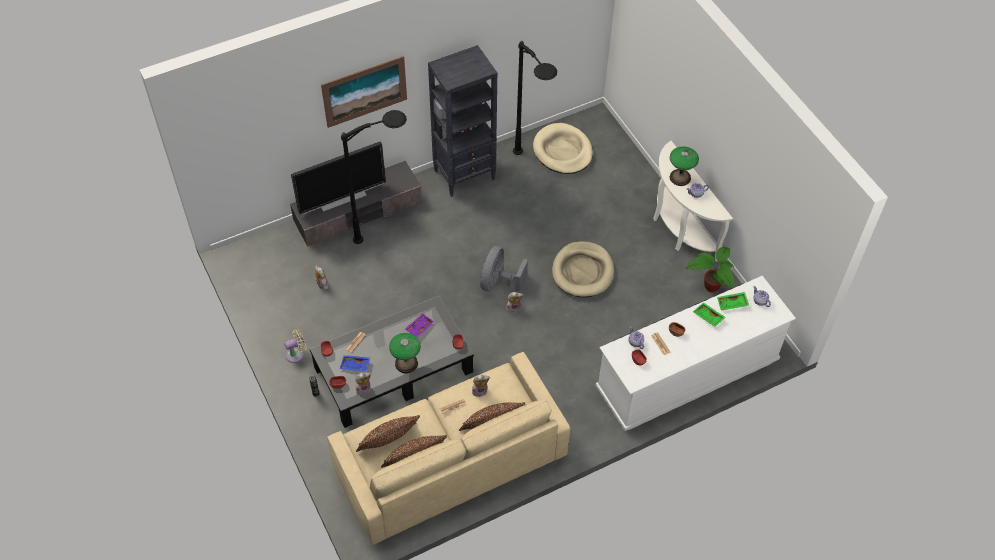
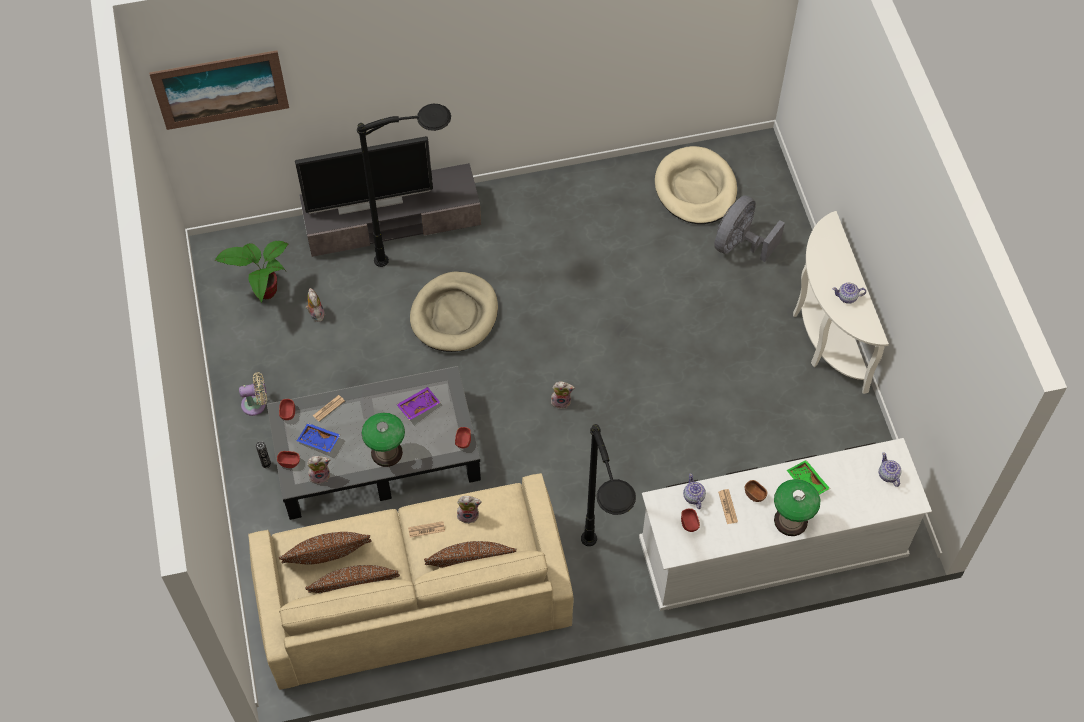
camera: 15 degrees right, 5 degrees up
(364, 91) = (412, 66): picture -> picture (220, 89)
(465, 175) = (551, 197): black bookcase -> none
(498, 282) = (551, 360): grey fan -> grey fan (740, 244)
(532, 173) = (644, 212): black floor lamp -> black floor lamp (601, 585)
(582, 271) = (671, 369): beige dog bed -> beige dog bed (454, 314)
(680, 177) = (831, 268): table lamp -> table lamp (790, 520)
(709, 288) = (841, 430): potted plant -> potted plant (263, 293)
(732, 304) = (847, 471): green tray -> none

